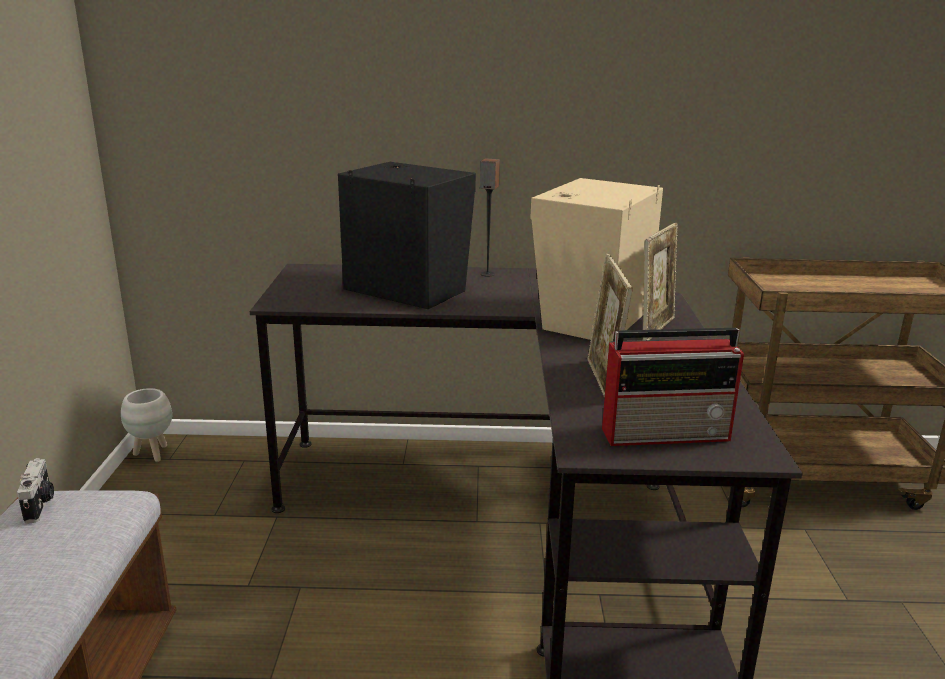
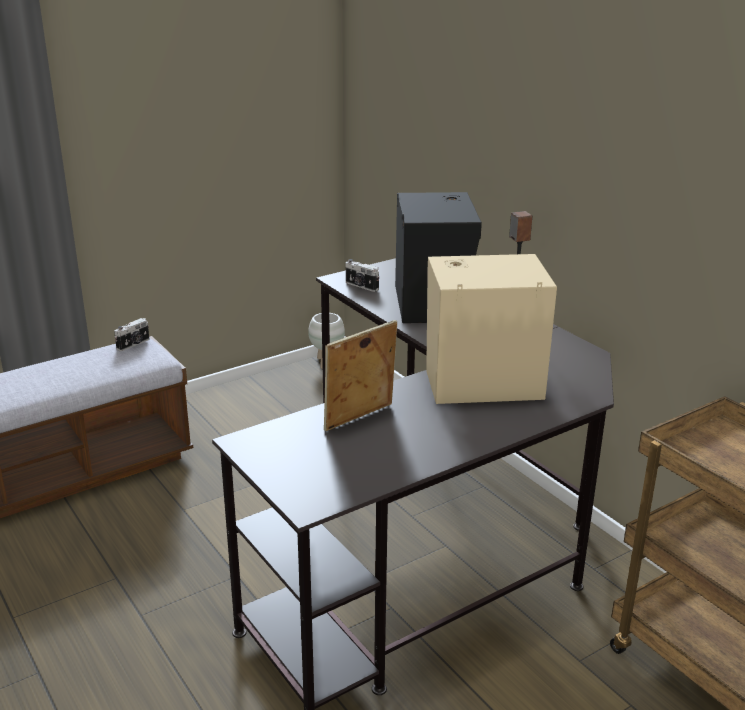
camera: 55 degrees right, 5 degrees up
(314, 300) = (361, 286): none -> camera
(655, 329) = (498, 413): picture frame -> none
(667, 433) = (301, 463): radio -> none

